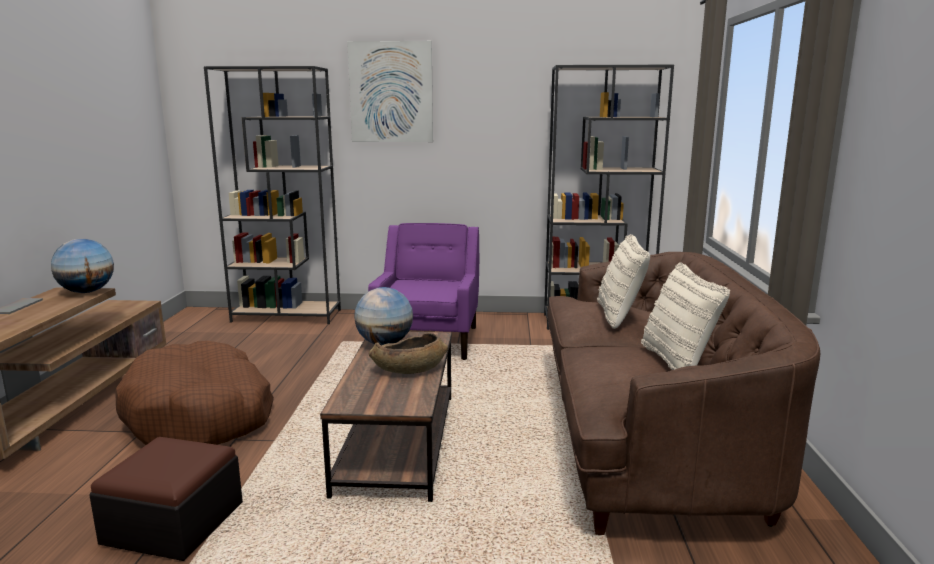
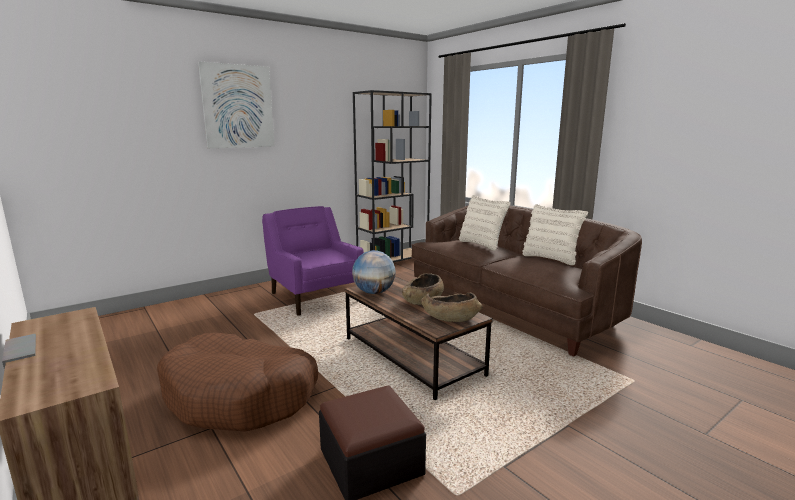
camera: 40 degrees left, 0 degrees up
(87, 292) = (72, 316): globe -> none
(287, 316) = (165, 309): bookcase -> none
(387, 398) = (450, 318): none -> brown bowl

